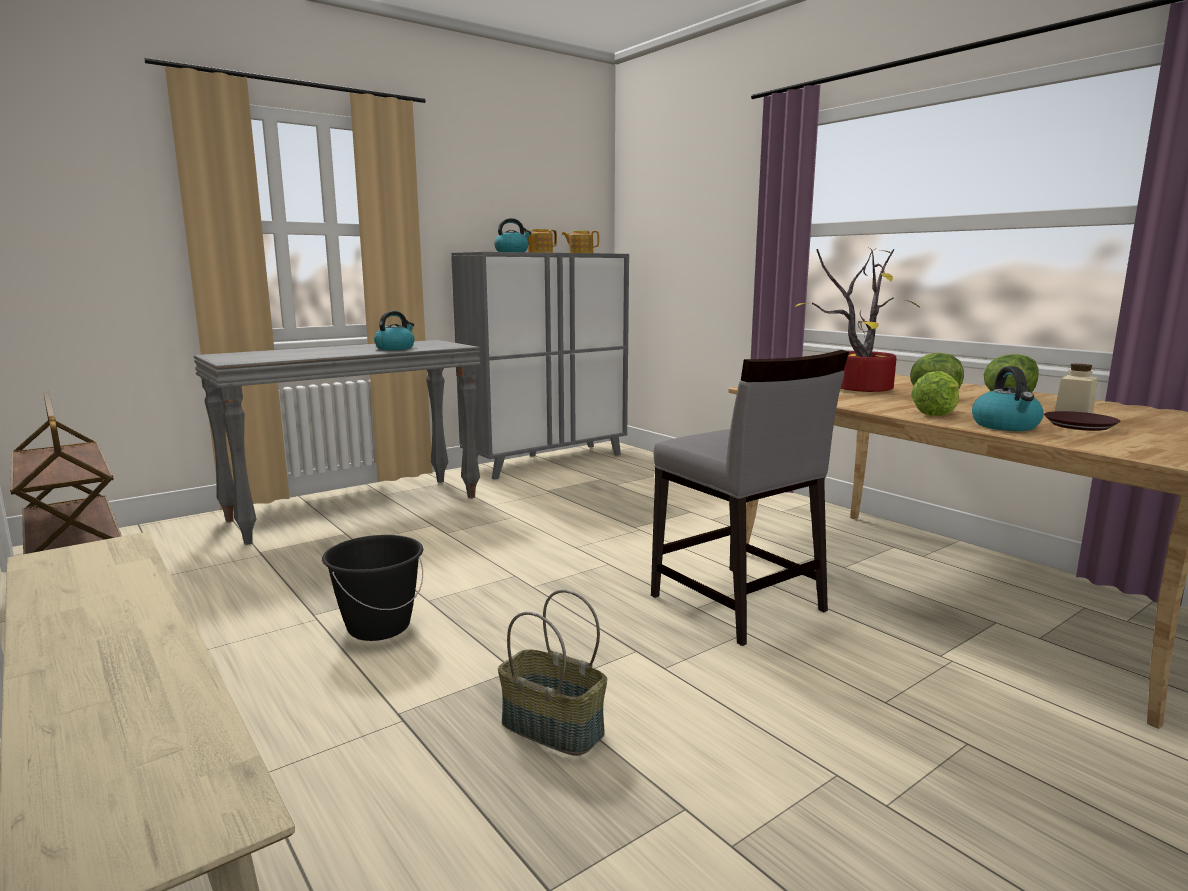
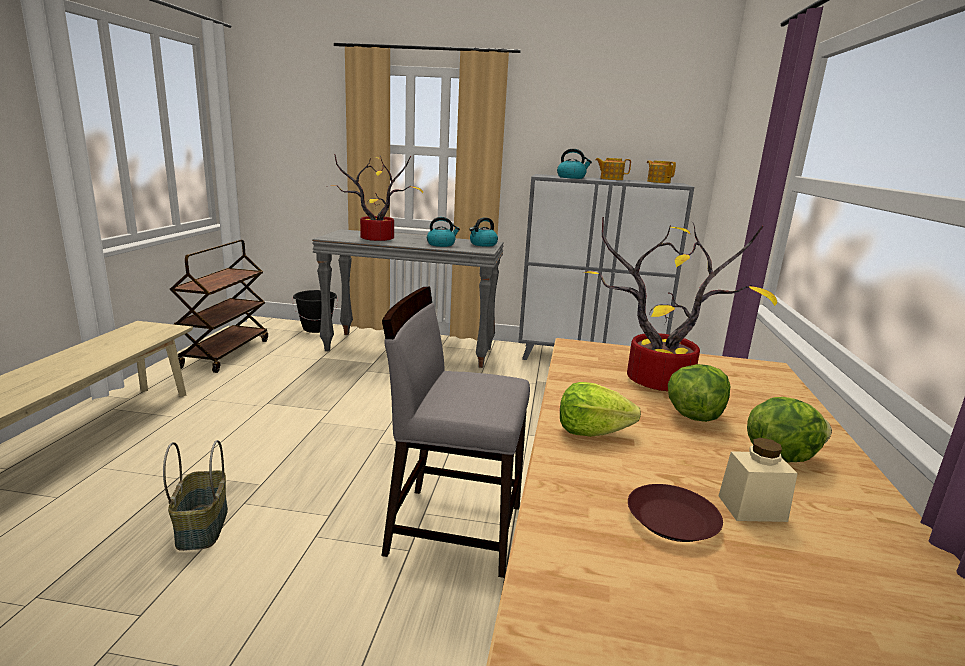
camera: 45 degrees right, 5 degrees up
(301, 354) = (378, 239): none -> potted plant
(378, 627) = (271, 424): black bucket -> black bucket (316, 328)
(737, 604) = (454, 528): grey chair -> grey chair turned 90 degrees clockwise
(1006, 426) = (584, 475): kettle -> kettle (483, 244)

